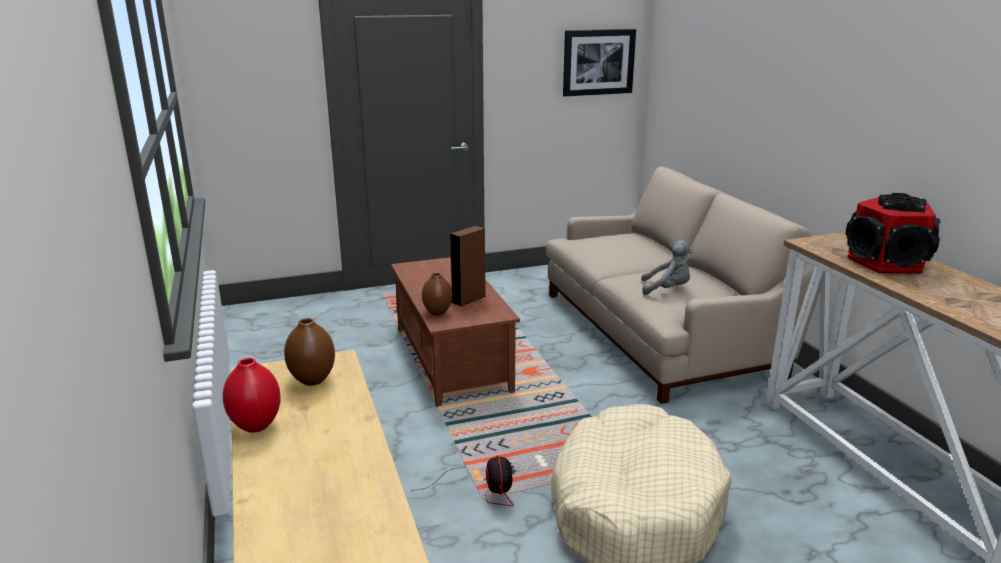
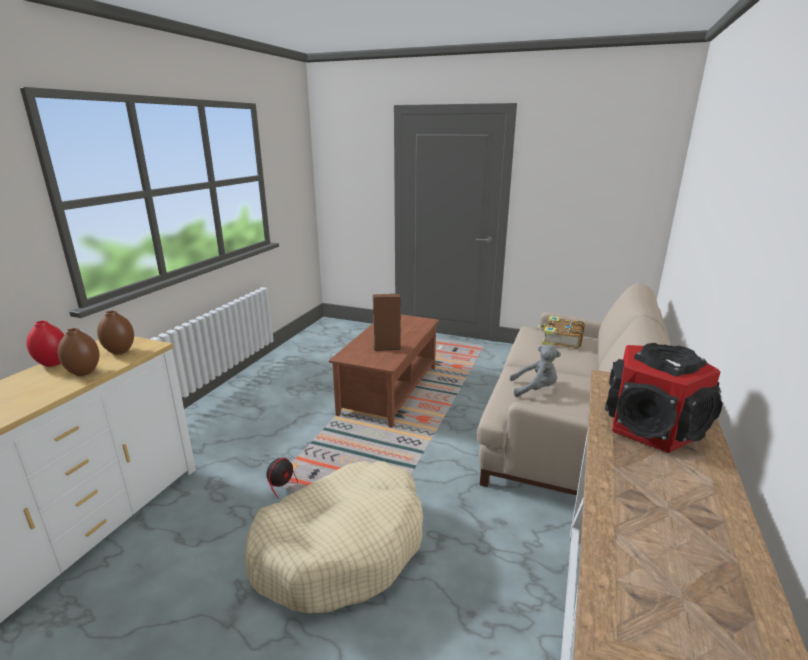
camera: 40 degrees right, 0 degrees up
(437, 312) = (353, 349): brown vase -> brown vase (84, 372)
(598, 62) = (622, 181): picture -> none
(615, 241) = (561, 339): none -> book
(667, 289) = (535, 389): grey plush toy -> grey plush toy turned 45 degrees counterclockwise

